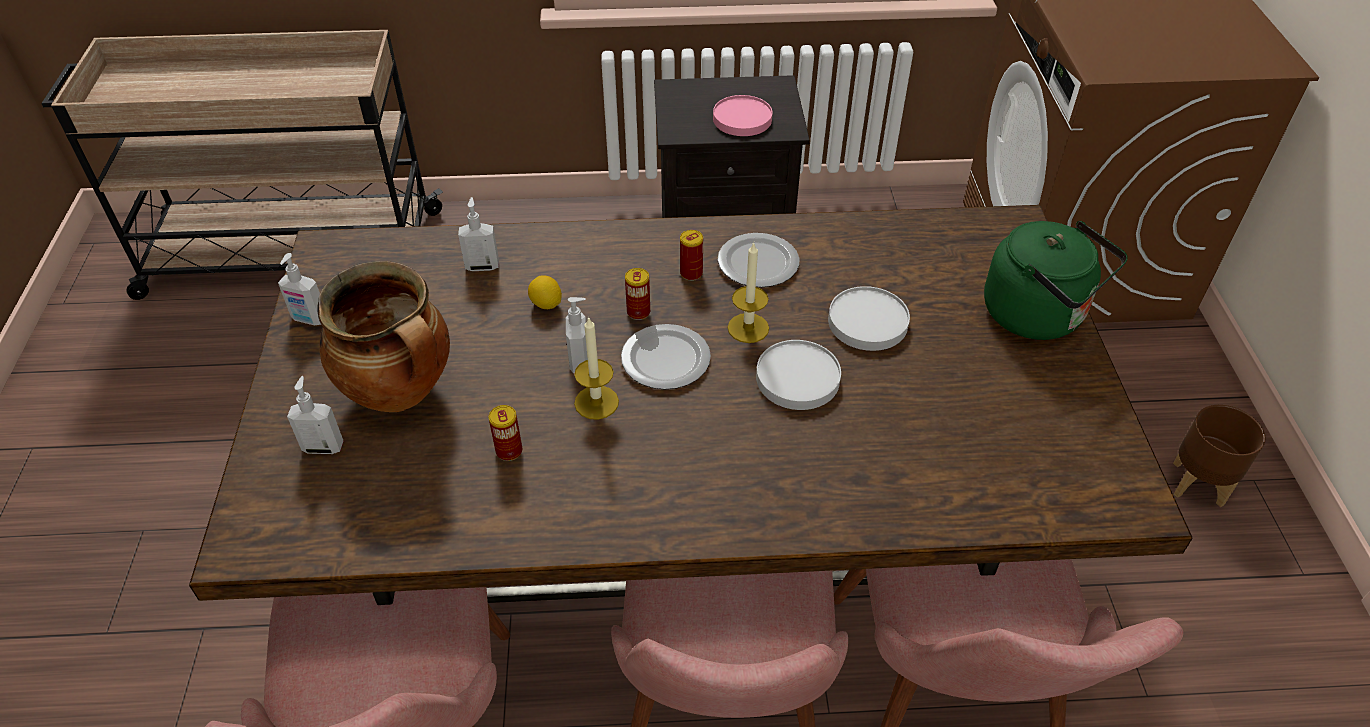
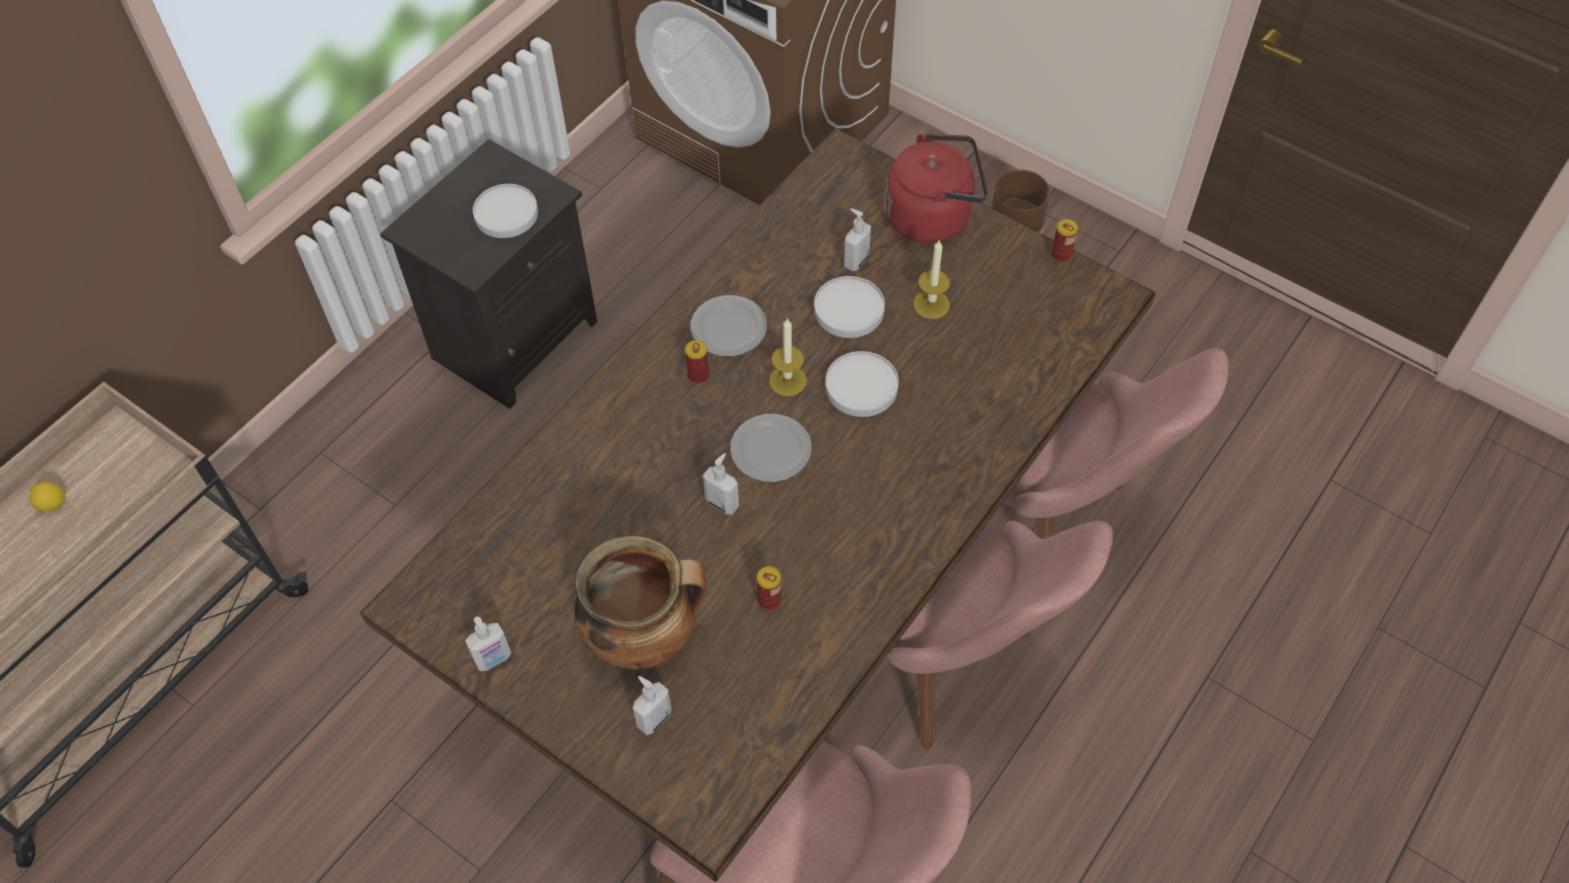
camera: 50 degrees left, 10 degrees up
(482, 266) = (550, 503): soap dispenser -> soap dispenser (855, 261)
(546, 304) = (639, 487): lemon -> lemon (53, 504)
(596, 402) = (772, 518): candle -> candle (931, 304)
(638, 312) = (706, 435): can -> can (1061, 255)
(742, 119) = (506, 213): pink plate -> white plate
(1039, 316) = (933, 216): green kettle -> red kettle

